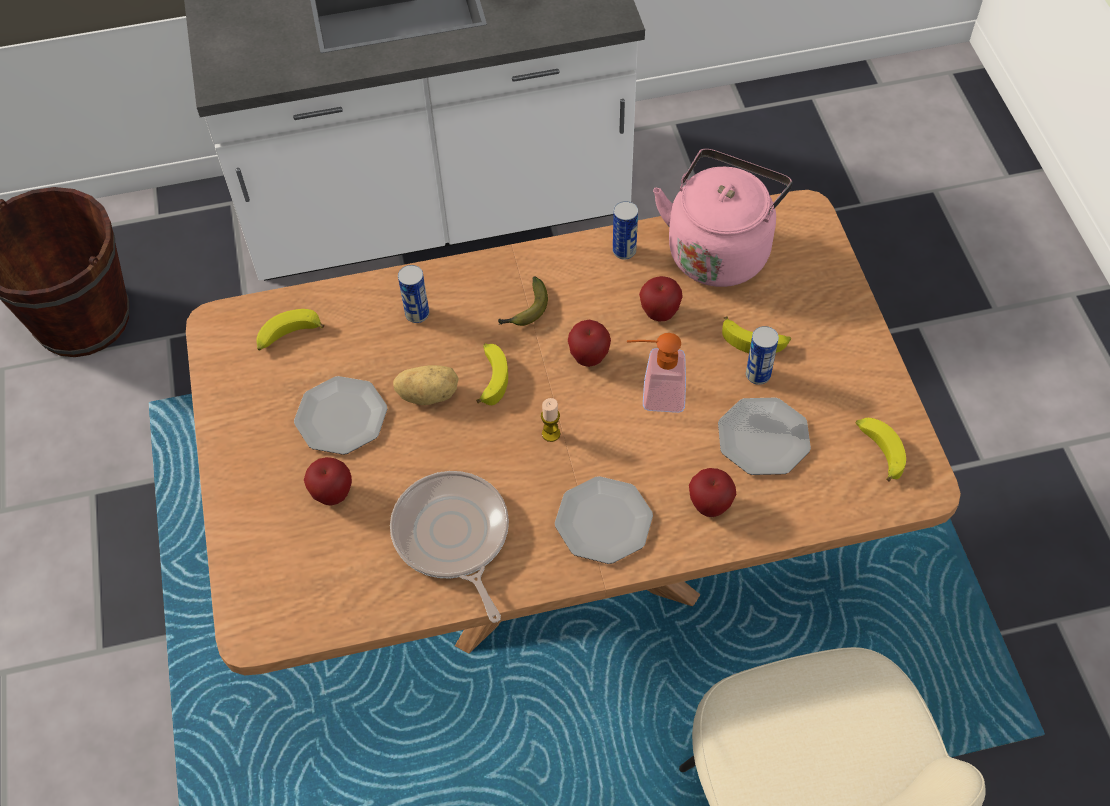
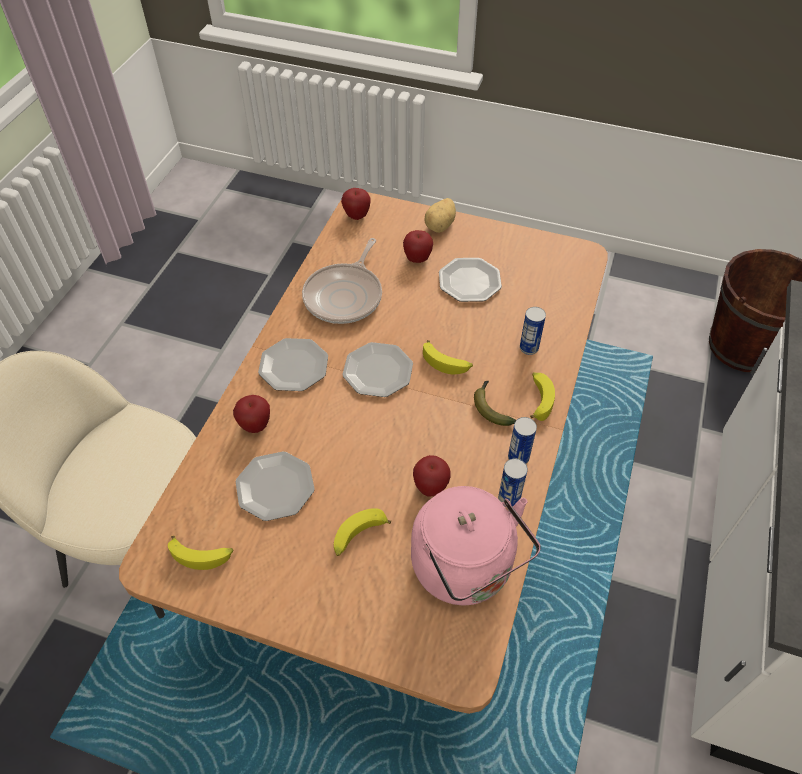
camera: 120 degrees right, 5 degrees down
(288, 336) = (552, 281): banana -> banana (538, 399)
(428, 393) = (457, 327): potato -> potato (441, 226)
(453, 537) = (345, 296): frying pan -> frying pan turned 105 degrees clockwise
(551, 433) = (378, 372): candle -> plate
(589, 357) = (422, 422): apple -> apple (356, 216)
(654, 395) = (361, 443): soap dispenser -> none
(758, 375) = (327, 518): can -> can (518, 458)

